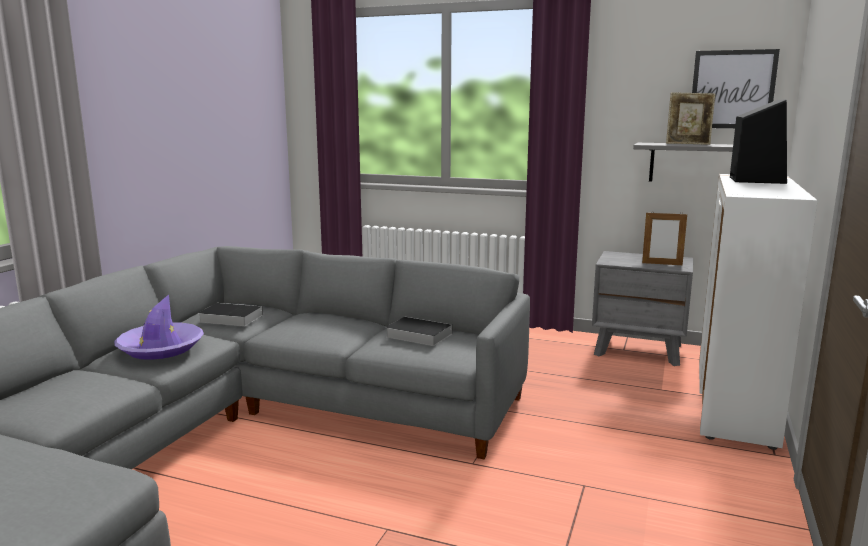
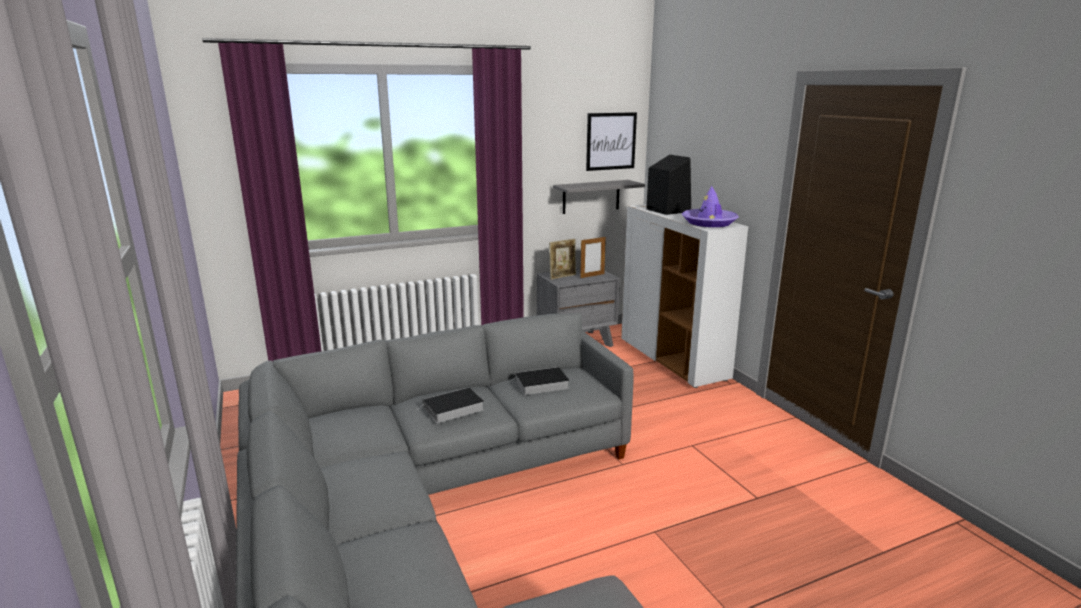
camera: 45 degrees left, 5 degrees up
(160, 348) = (376, 486): purple hat -> purple hat (709, 223)
(229, 318) = (361, 432): book -> book (452, 409)
(688, 144) = (593, 184): picture frame -> picture frame (562, 276)

